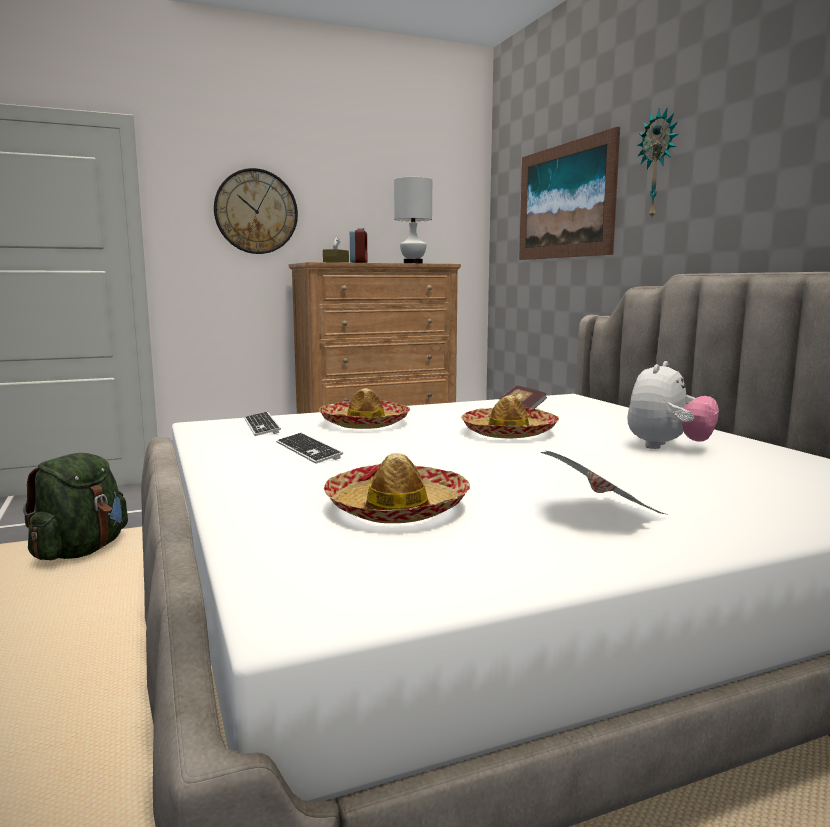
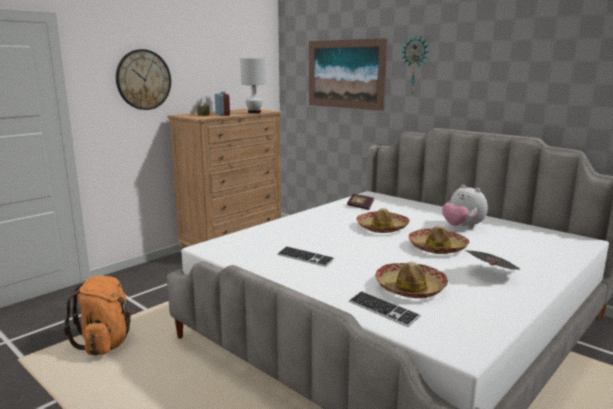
camera: 25 degrees left, 5 degrees up
(81, 551) = (106, 343): green backpack -> orange backpack
(261, 426) = (244, 243): keyboard -> keyboard (383, 310)
(365, 423) = (299, 232): hat -> hat (437, 248)
(667, 447) = (462, 227): plush toy -> plush toy turned 135 degrees clockwise

